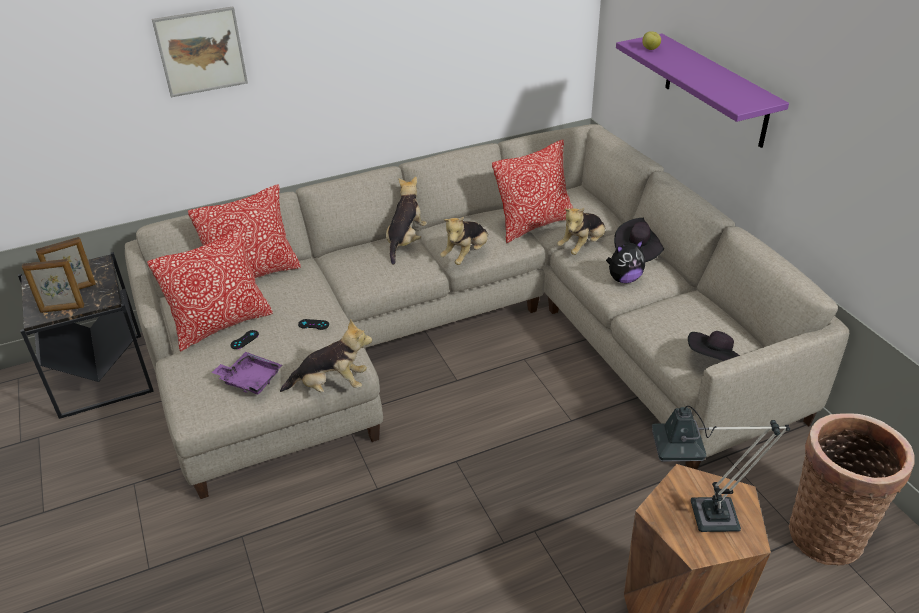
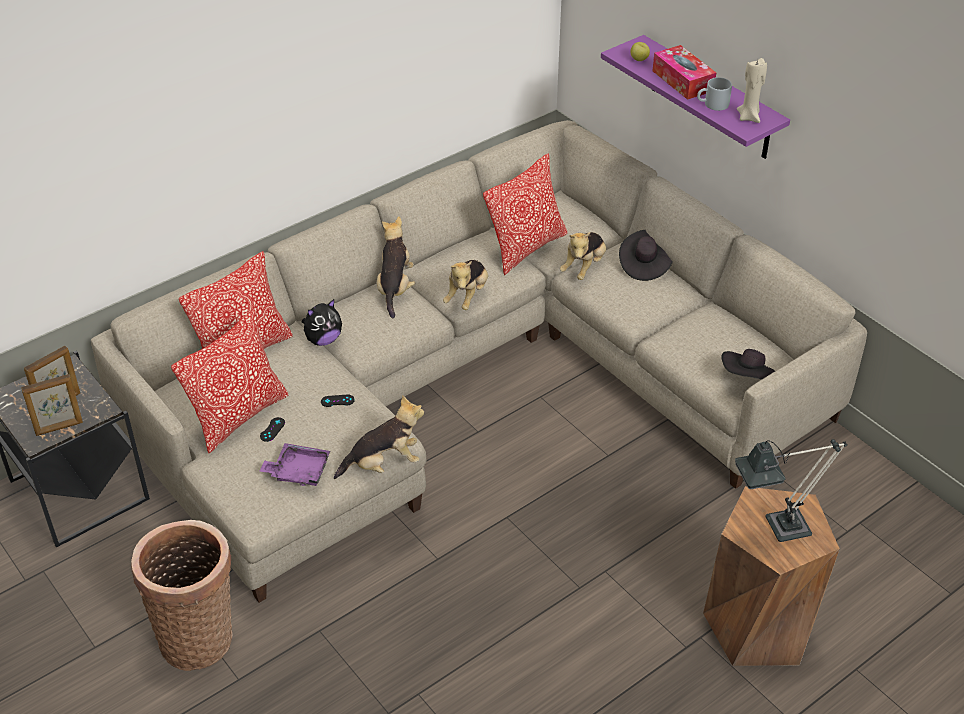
camera: 15 degrees left, 5 degrees up
(201, 51) = (168, 121): picture -> none
(624, 279) = (638, 300): plush toy -> plush toy (323, 340)
(687, 66) = (682, 81): none -> tissue box
(711, 85) = (712, 104): none -> grey mug
(746, 97) = (749, 117): none -> beige candle
(827, 532) = (869, 522): basket -> basket (199, 636)

